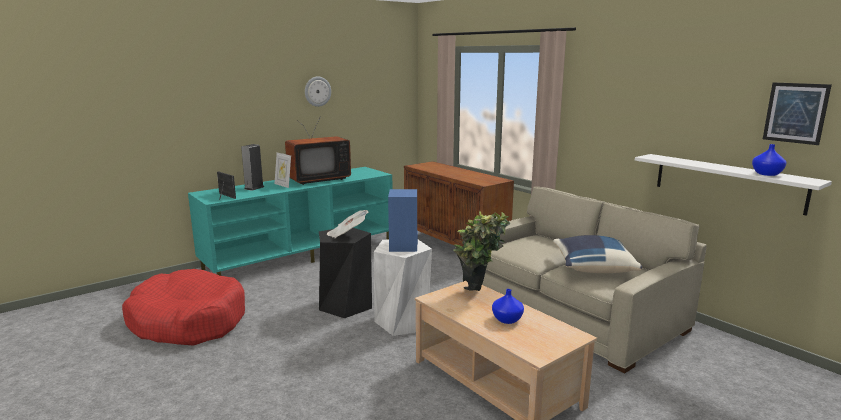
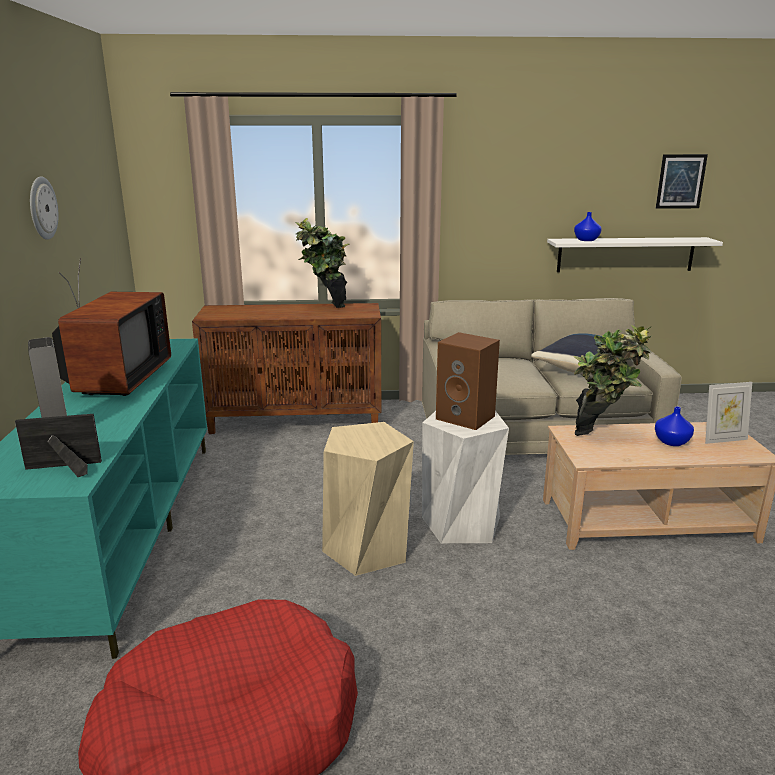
camera: 55 degrees left, 5 degrees up
(283, 185) = (97, 408): picture frame -> picture frame (723, 439)
(346, 305) = (367, 549): black stool -> beige stool
(347, 234) = (371, 436): newspaper -> none
(404, 246) = (467, 417): blue speaker -> brown speaker
(475, 175) = (325, 308): none -> potted plant
(767, 174) = (672, 239): blue vase -> blue vase (587, 240)

